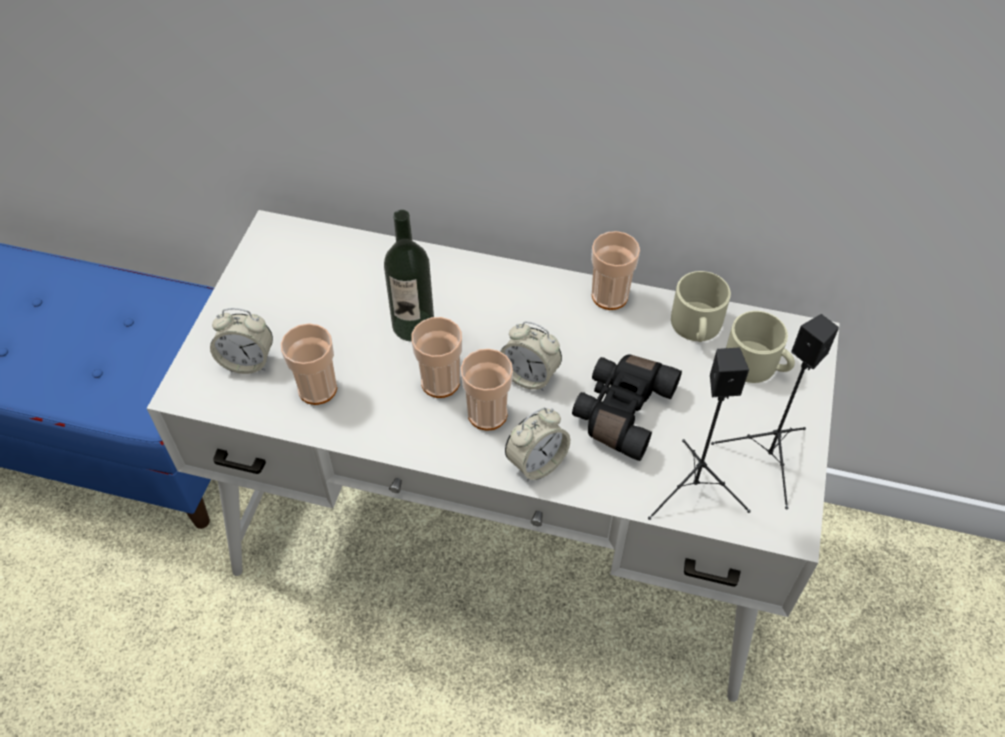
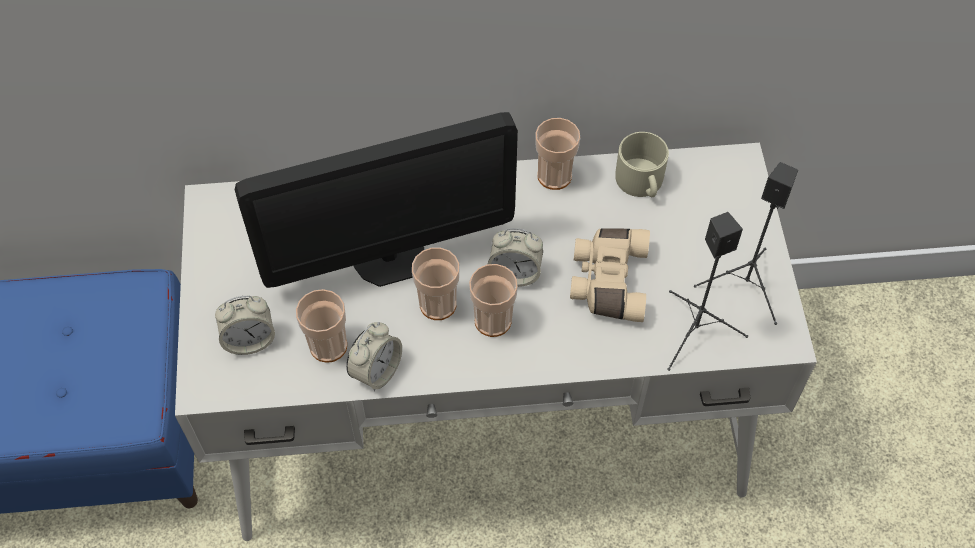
camera: 20 degrees left, 5 degrees up
(413, 325) = (389, 257): bottle -> monitor
(536, 462) = (554, 351): alarm clock -> alarm clock (376, 371)
(621, 410) = (607, 280): black binoculars -> beige binoculars
(757, 365) = (705, 203): beige mug -> none

